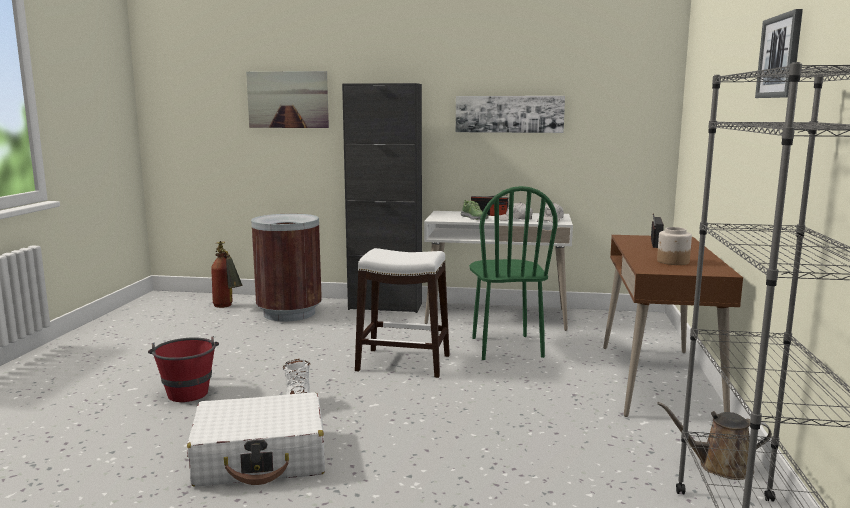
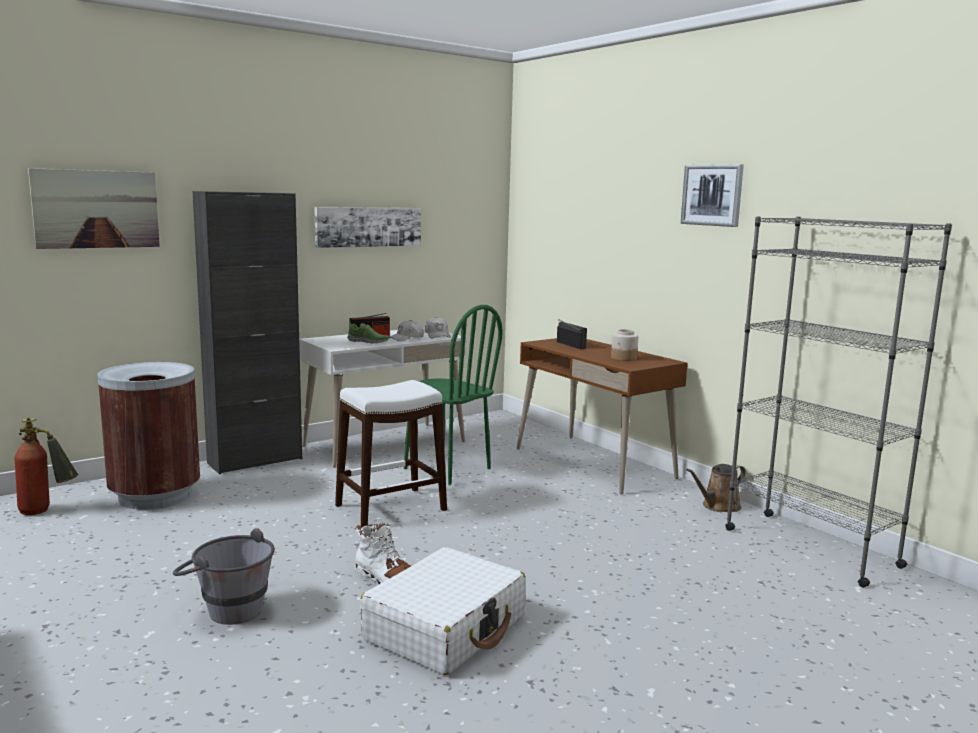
camera: 45 degrees left, 0 degrees up
(187, 390) = (226, 608): red bucket -> grey bucket

